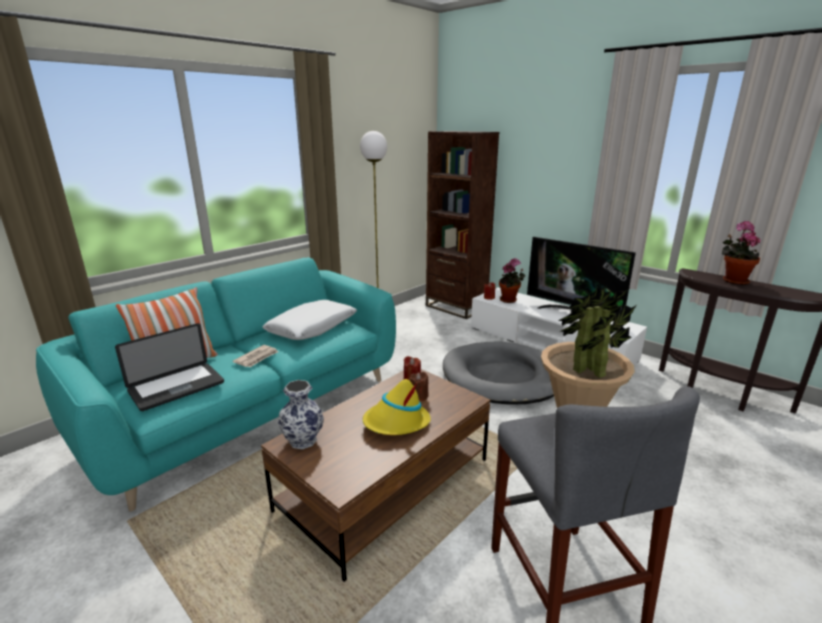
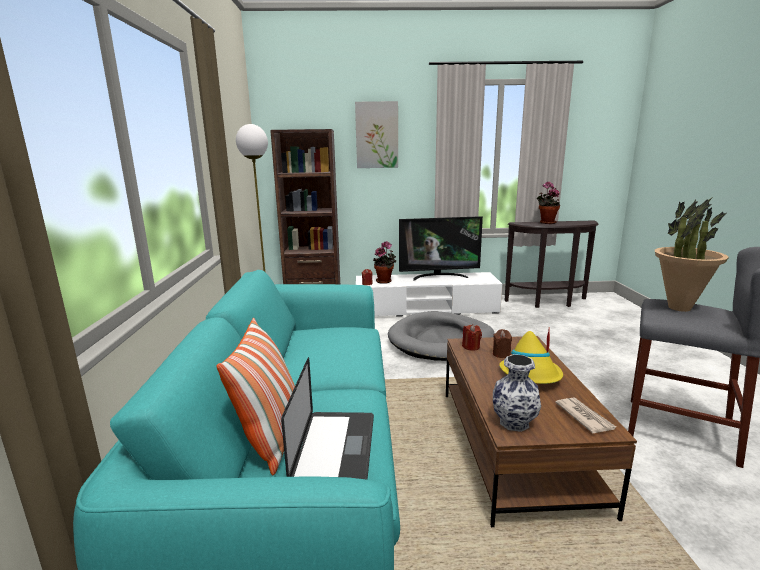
camera: 45 degrees left, 5 degrees down
(257, 358) = (340, 386): newspaper -> newspaper (584, 417)
(312, 328) = (324, 343): white pillow -> none
(542, 138) = (377, 135): none -> picture

